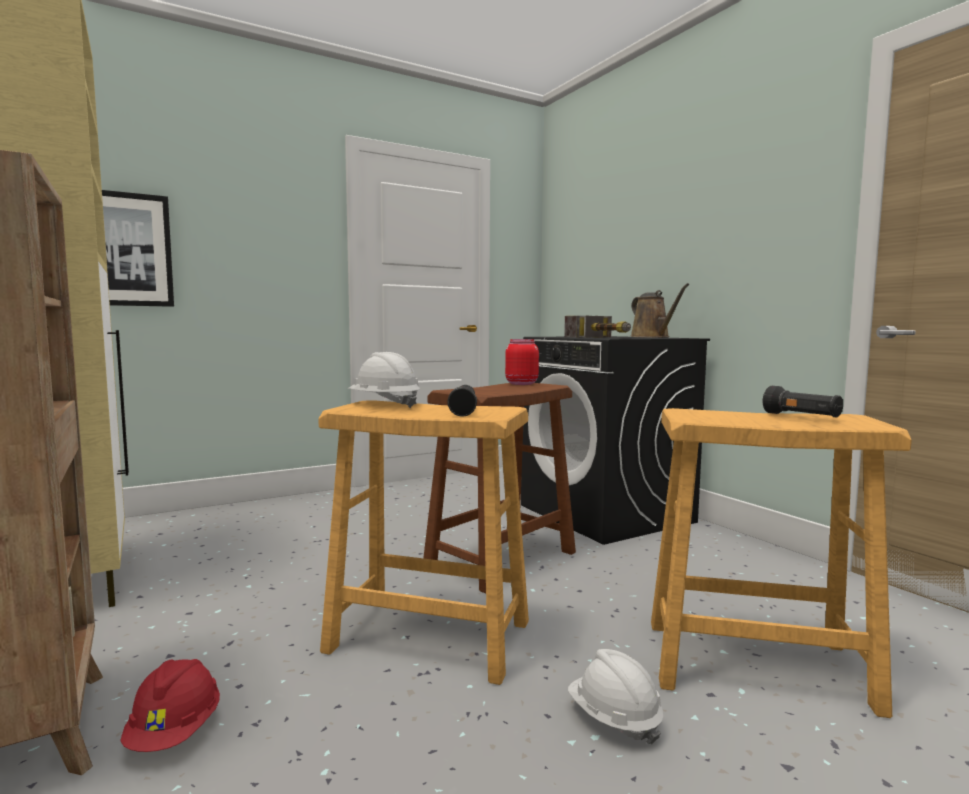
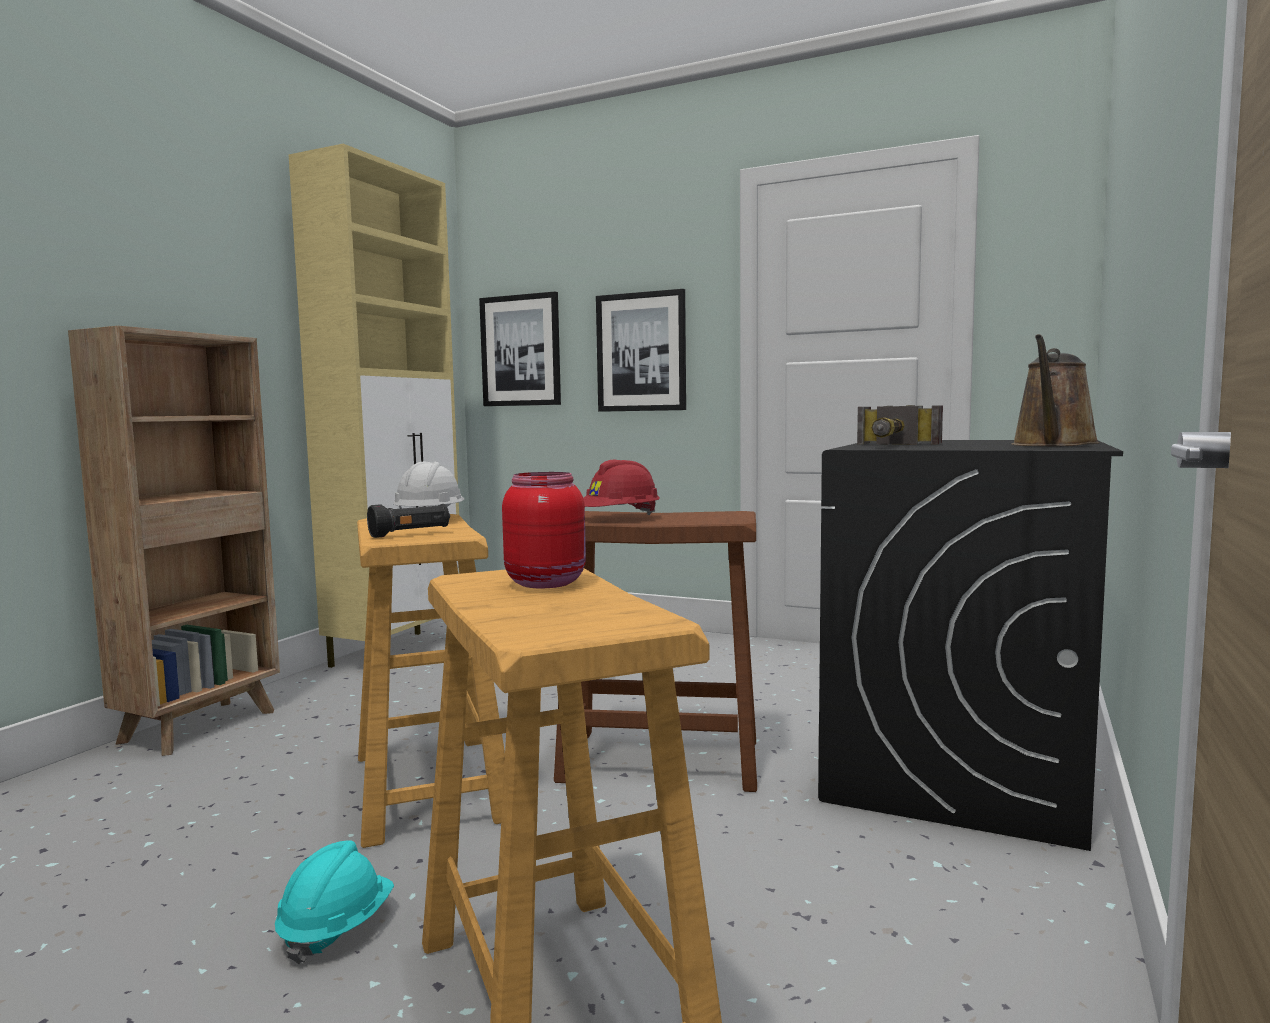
camera: 55 degrees right, 0 degrees up
(175, 732) = (218, 759): red hard hat -> red hard hat (619, 519)
(262, 265) = (641, 352): none -> picture
(521, 384) = (718, 514): red jar -> red jar (547, 582)
(614, 719) = (336, 928): white hard hat -> turquoise hard hat
(802, 417) = (588, 606): black flashlight -> none

